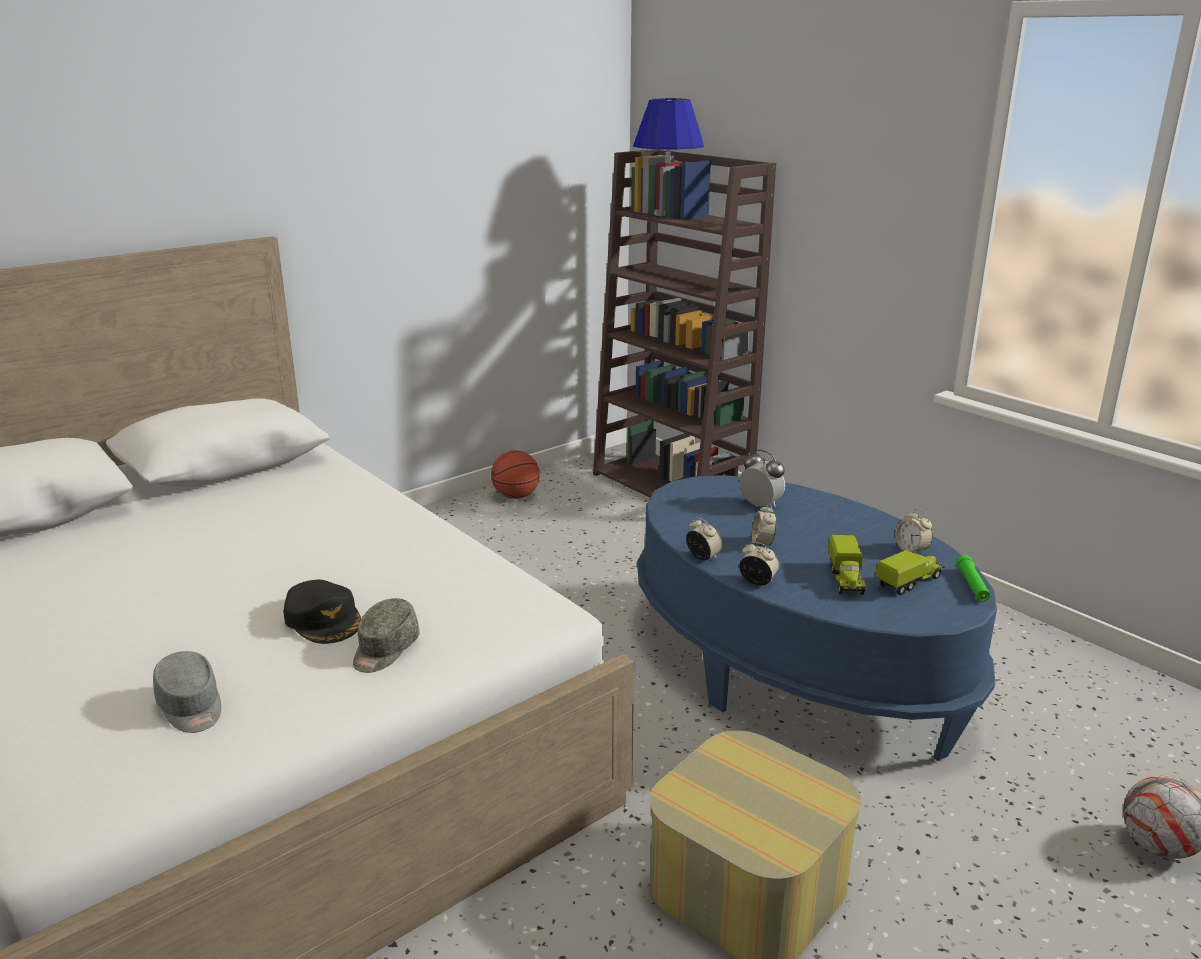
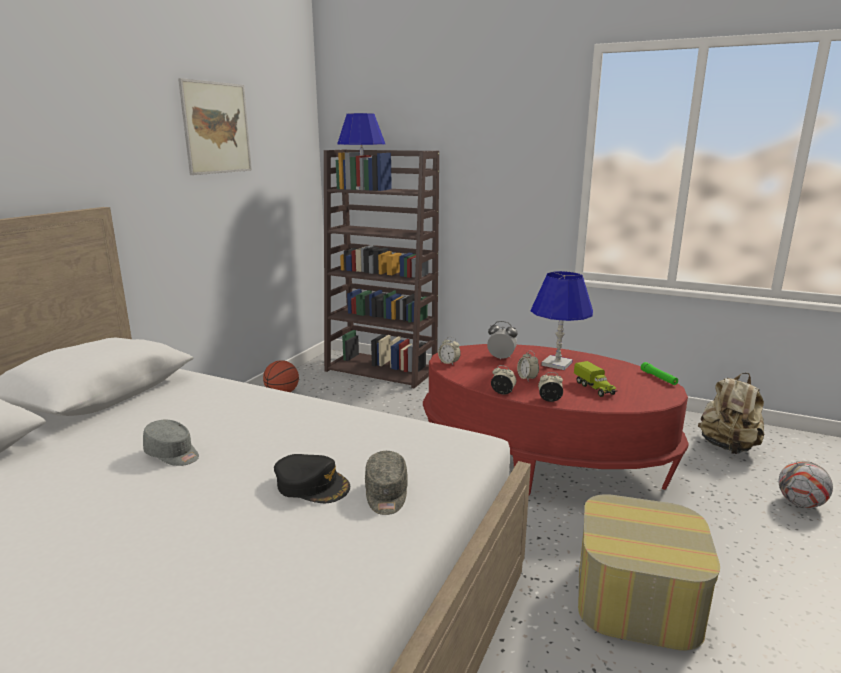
camera: 25 degrees left, 5 degrees down
(191, 707) = (270, 584): grey cap -> grey cap (173, 454)
(446, 126) = (217, 128): none -> picture
(794, 665) = (543, 457): blue coffee table -> red coffee table
(834, 530) = (557, 364): none -> blue table lamp
(909, 582) = (627, 383): toy truck -> none
(911, 550) = (608, 366): alarm clock -> alarm clock (449, 363)
(1125, 727) = (728, 447): none -> beige backpack

